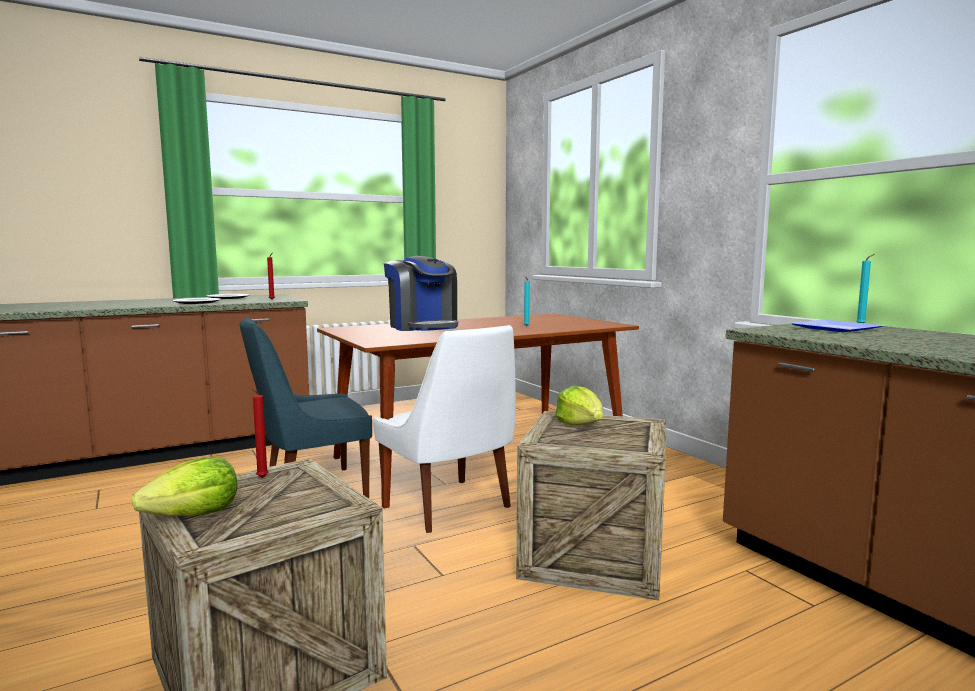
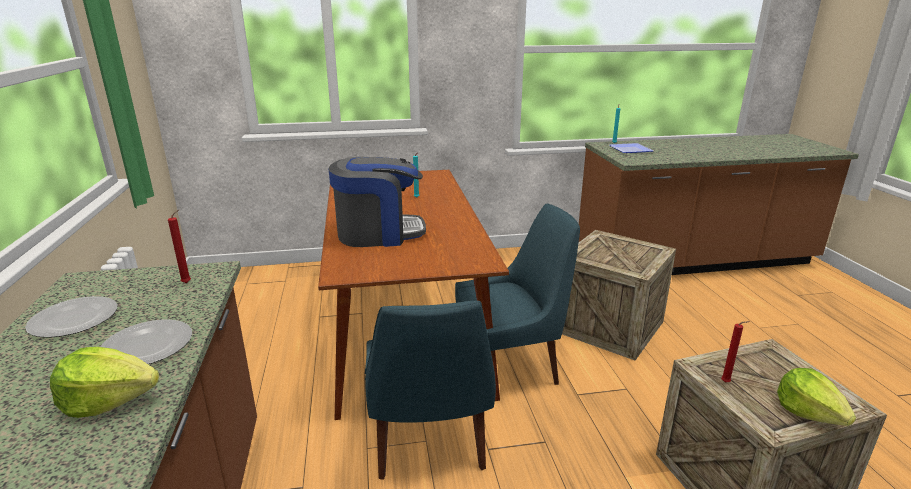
camera: 70 degrees left, 15 degrees up
(449, 507) = (511, 365): white chair -> blue chair
(580, 424) = (601, 253): lettuce -> lettuce (109, 400)

